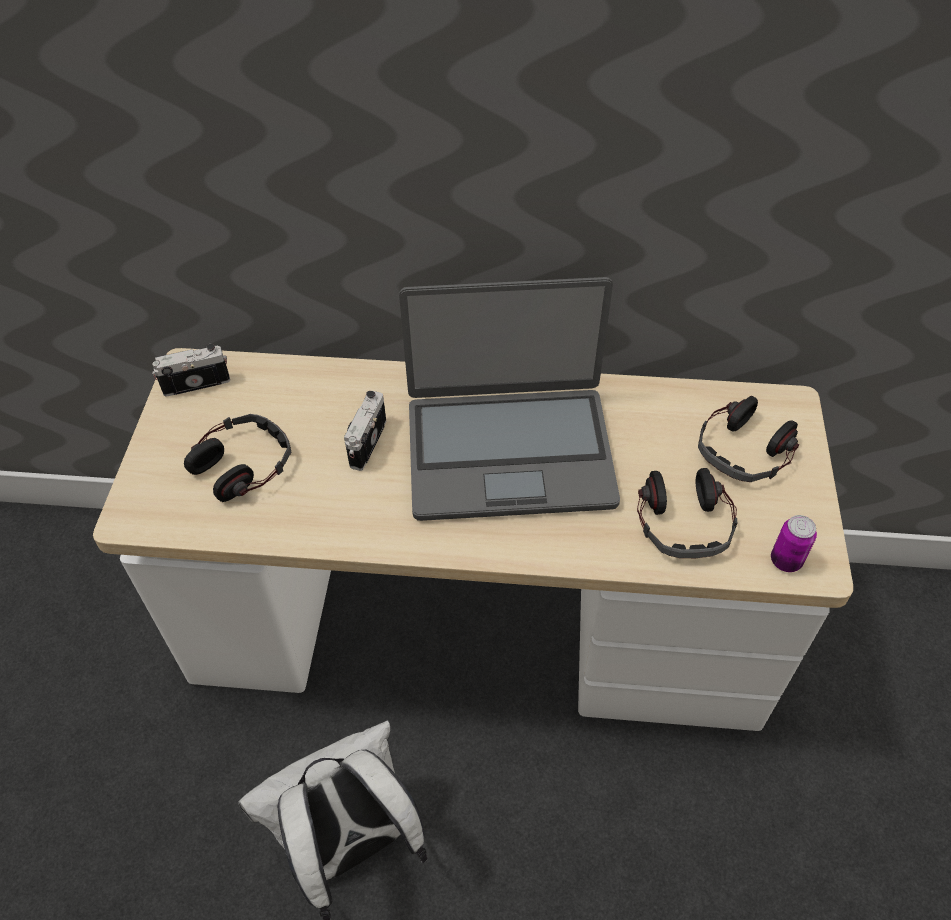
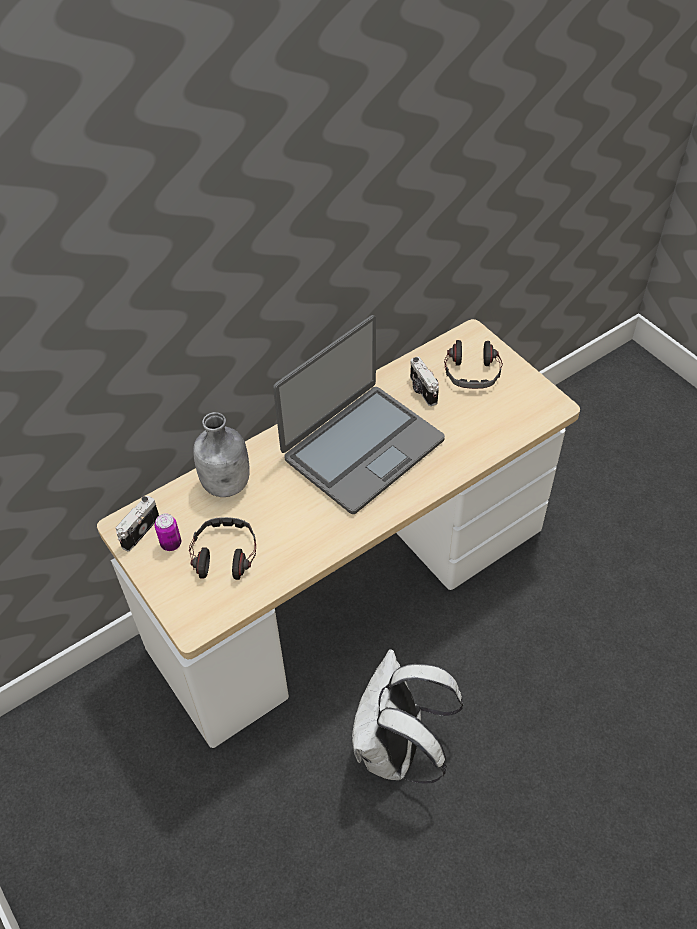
camera: 40 degrees left, 0 degrees up
(327, 393) = (227, 484): none -> grey bottle
(365, 442) = (280, 495): camera -> camera (422, 390)
(684, 522) = (480, 425): headphones -> none
(785, 561) = (540, 412): can -> can (171, 544)

